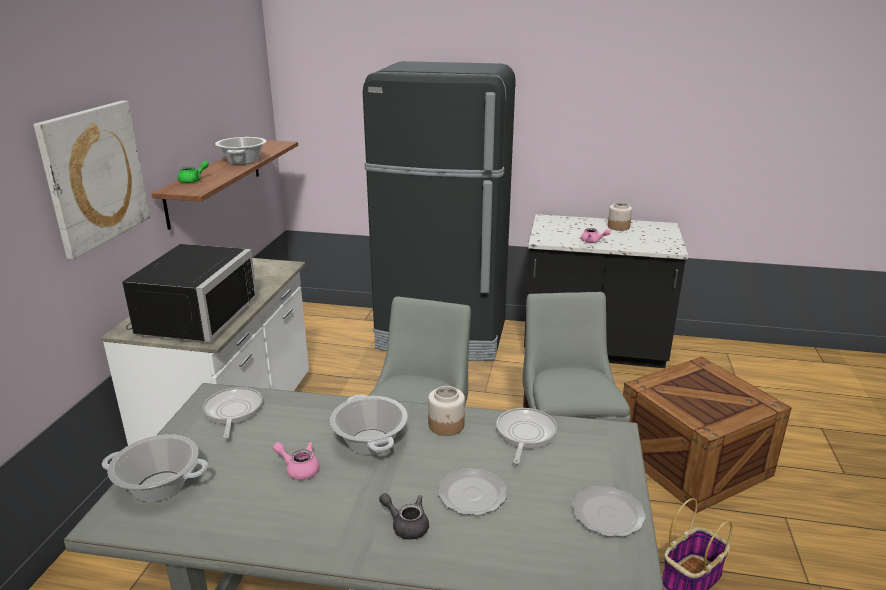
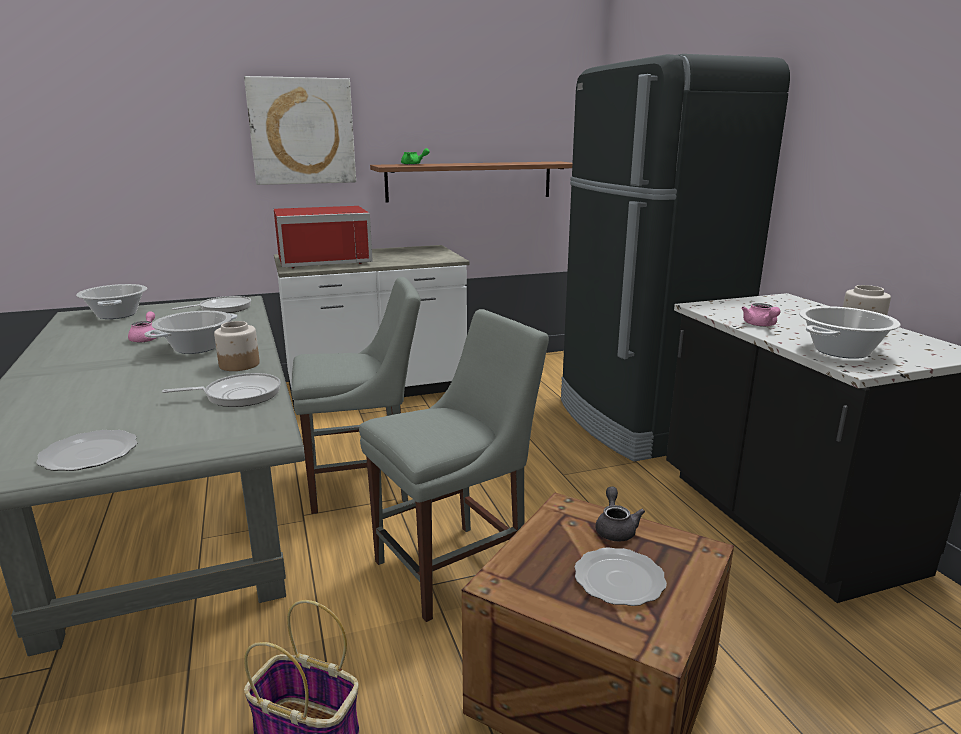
camera: 60 degrees right, 5 degrees down
(191, 317) = (324, 260): black microwave -> red microwave
(243, 161) = (486, 163): cooking pot -> cooking pot (841, 351)
(406, 525) = (69, 380): grey teapot -> grey teapot (615, 528)
(471, 494) = (119, 392): plate -> plate (617, 579)

